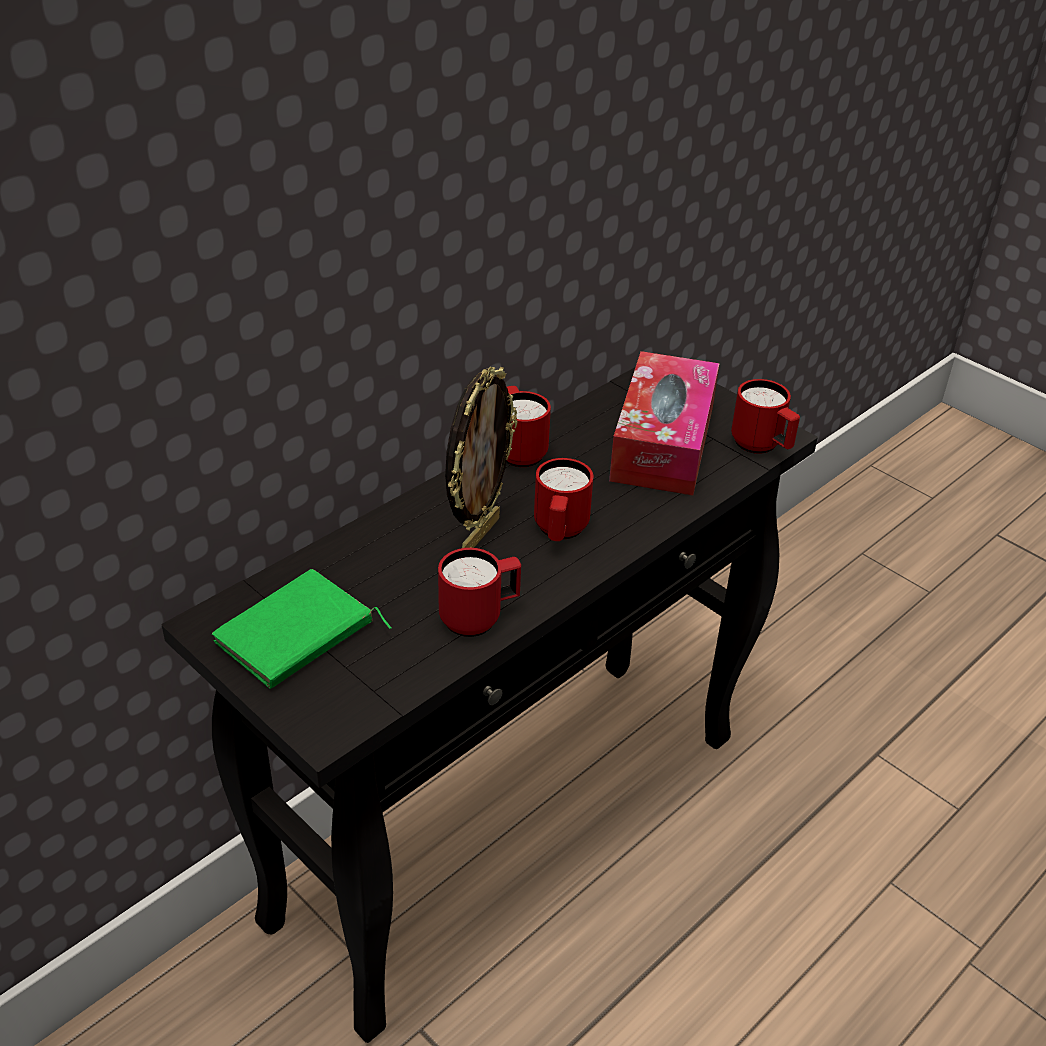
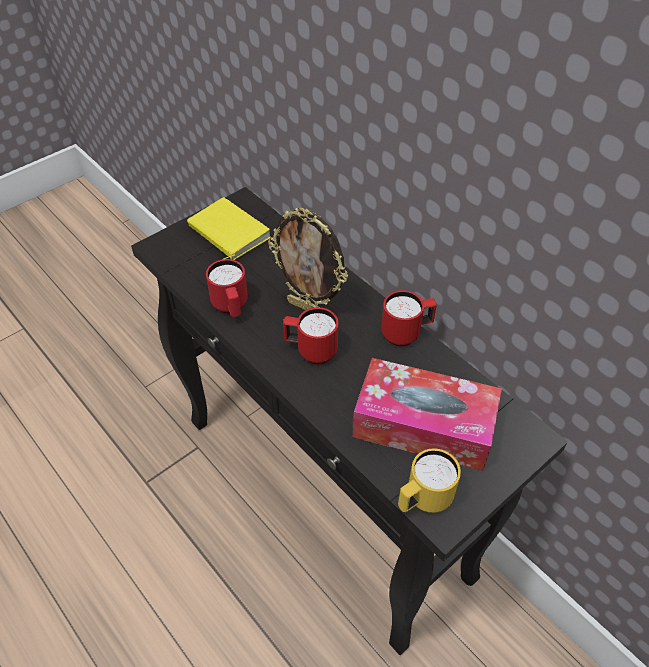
camera: 95 degrees right, 10 degrees up
(297, 637) = (227, 233): green book -> yellow book
(761, 446) = (423, 500): red mug -> yellow mug

